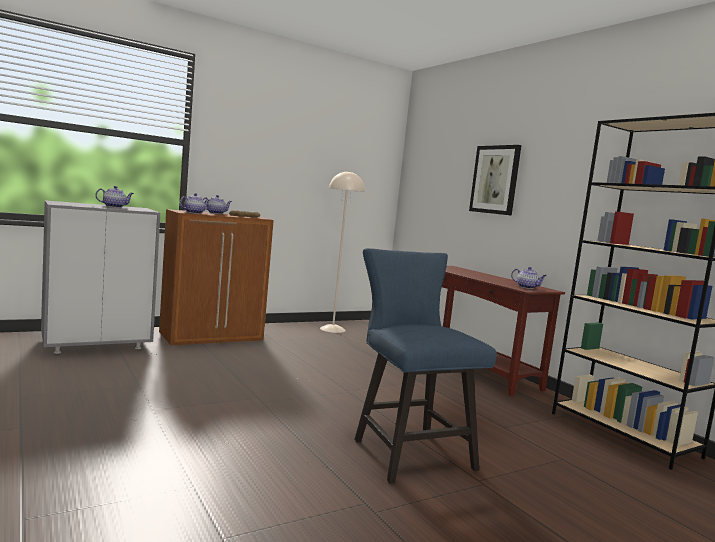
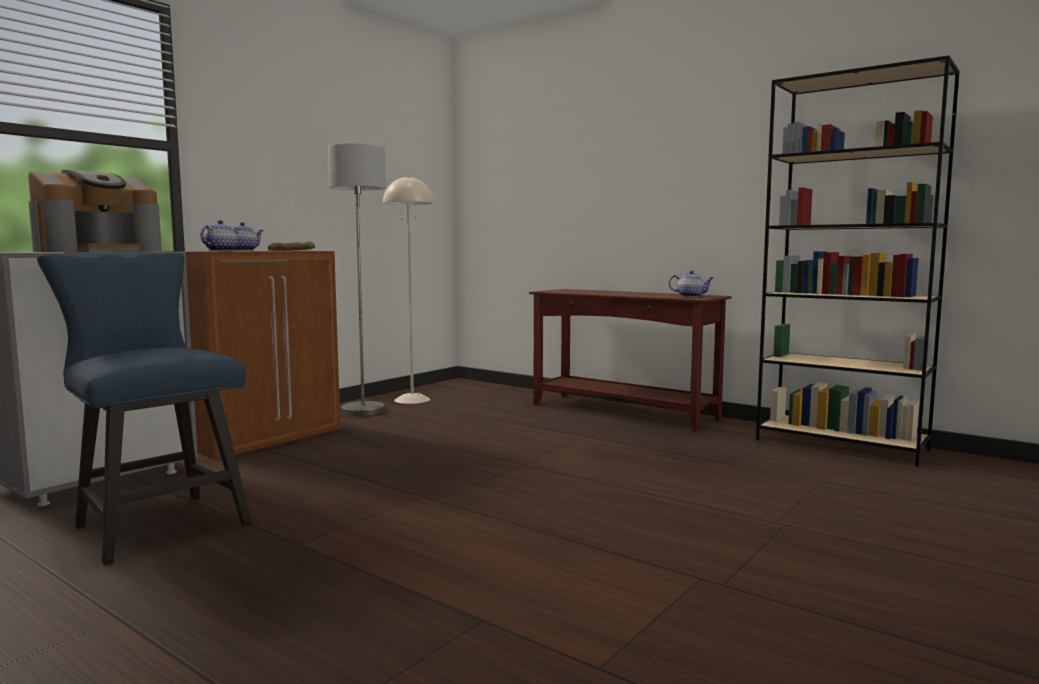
camera: 20 degrees left, 0 degrees up
(114, 207) = (98, 251): teapot -> coffee machine
(289, 333) = (364, 414): none -> grey floor lamp
(407, 451) = (670, 512): blue chair -> blue chair (155, 523)
(495, 179) = (609, 171): picture -> none

